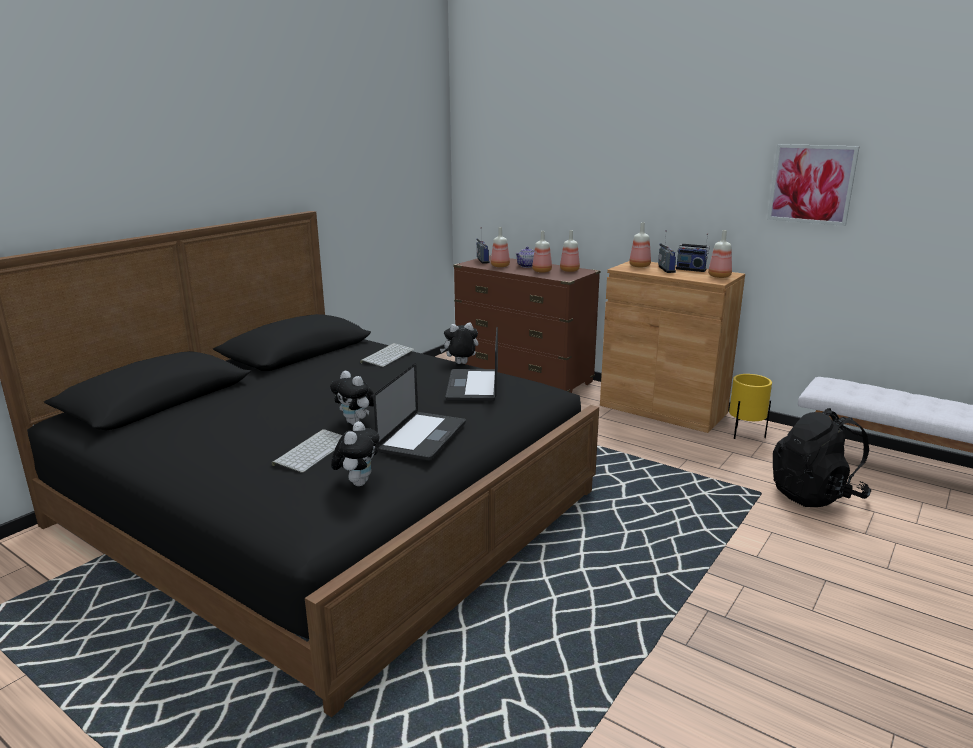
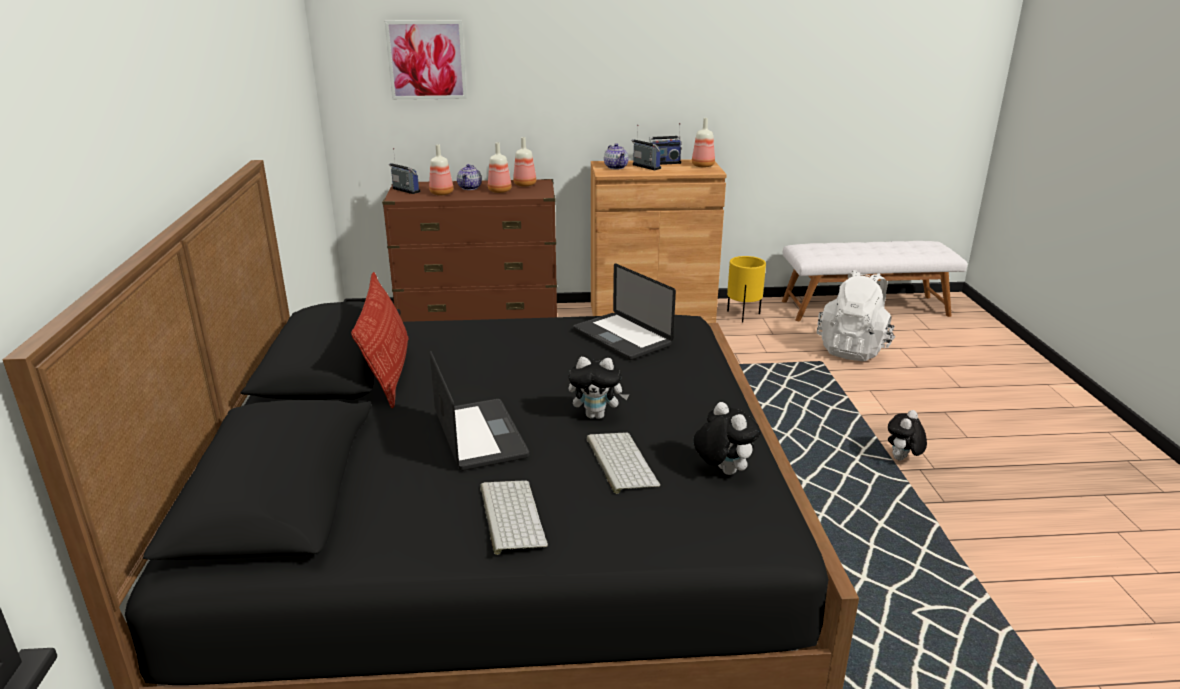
camera: 40 degrees left, 5 degrees up
(306, 363) = (388, 371): none -> pillow
(387, 355) = (466, 332): keyboard -> keyboard (510, 515)
(423, 437) = (686, 404): laptop -> laptop (480, 436)
(460, 364) = (553, 318): plush toy -> plush toy (902, 460)
(640, 266) = (616, 167): bottle -> teapot
(811, 184) = (768, 63): picture -> picture (426, 60)
(815, 495) = (853, 349): black backpack -> white backpack

